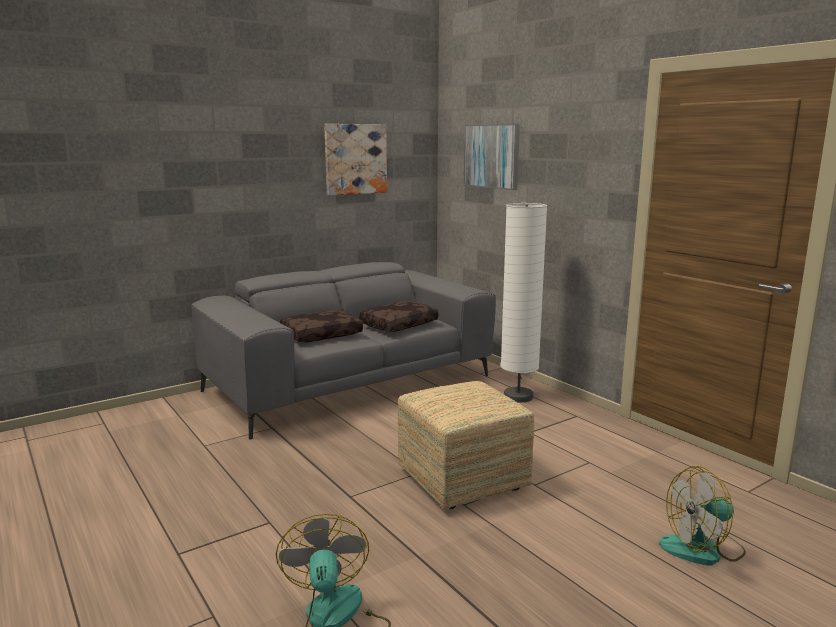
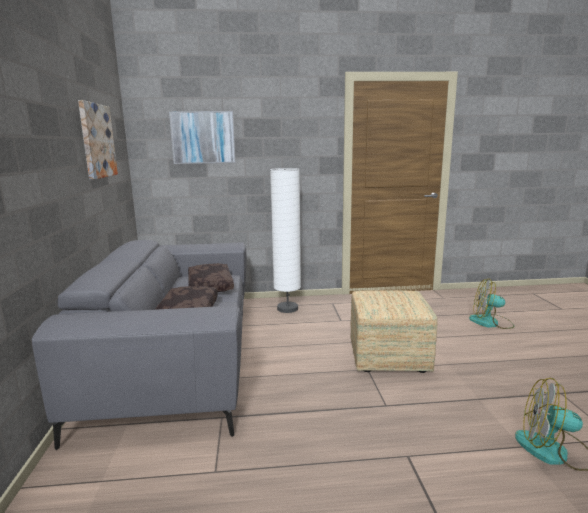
camera: 60 degrees left, 0 degrees up
(702, 549) = (491, 322): fan -> fan turned 90 degrees clockwise

